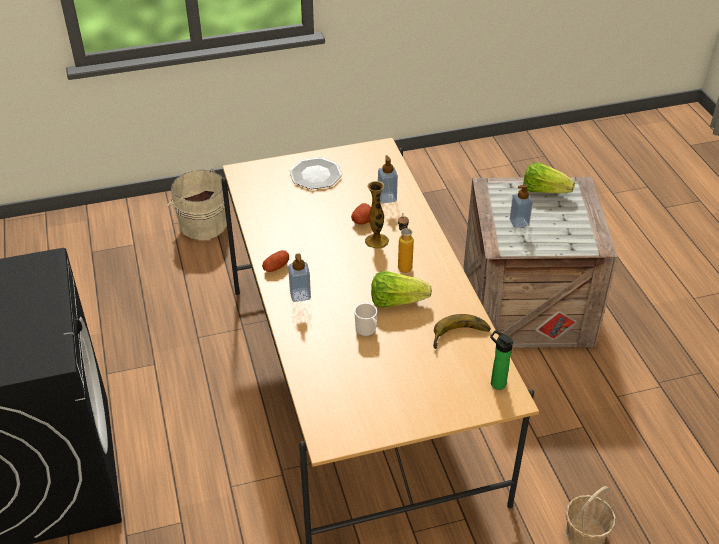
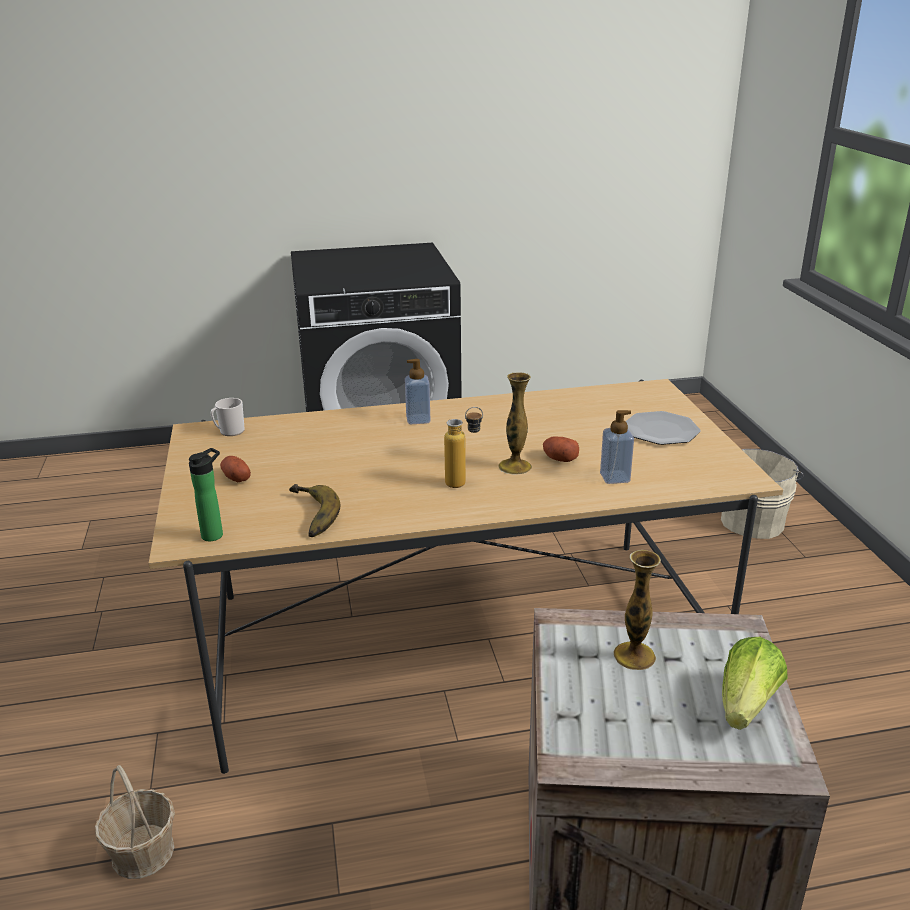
camera: 95 degrees right, 15 degrees down
(276, 267) = (470, 407): potato -> potato (236, 478)
(367, 330) = (345, 455): mug -> mug (229, 432)
(396, 301) = (391, 475): lettuce -> none
(519, 222) = (634, 656): soap dispenser -> vase

